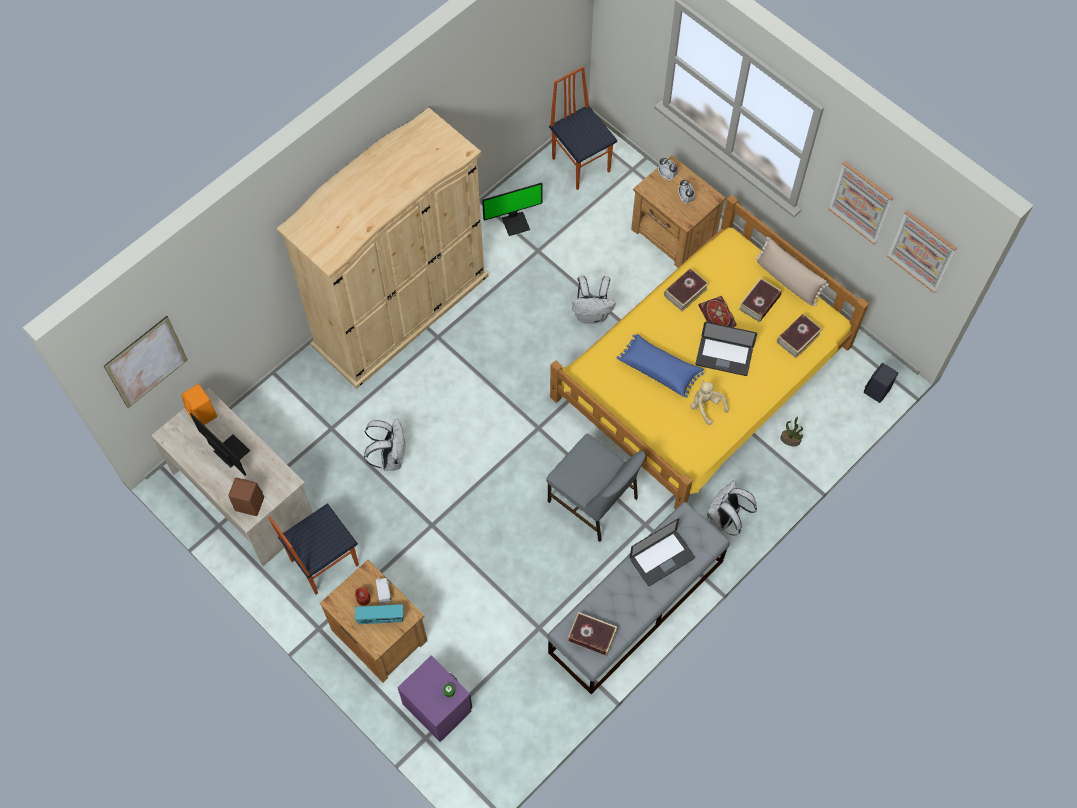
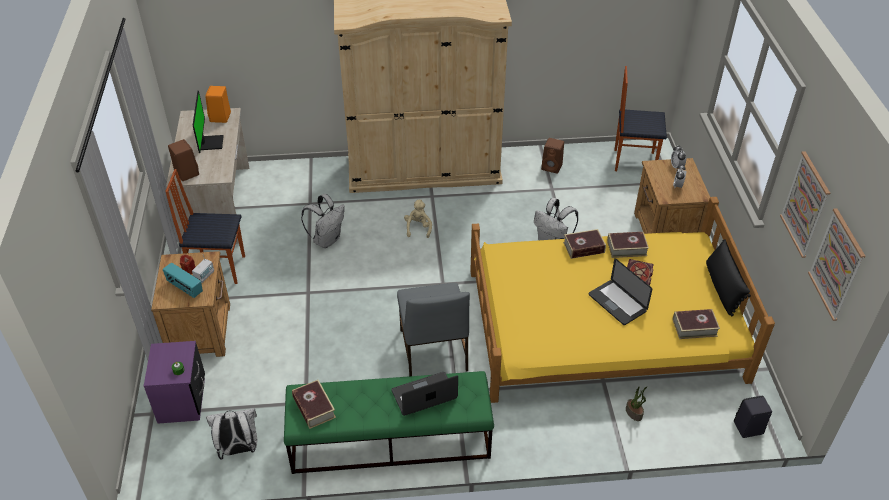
camera: 40 degrees right, 20 degrees down
(146, 362) = (194, 38): picture -> none
(515, 223) = (552, 167): monitor -> brown speaker
(581, 164) = (633, 161): chair -> chair turned 90 degrees counterclockwise
(636, 607) = (389, 440): grey bench -> green bench
(659, 369) = (556, 281): blue pillow -> none
(662, 558) = (424, 395): laptop -> laptop turned 150 degrees clockwise
(706, 407) = (569, 325): beige plush toy -> beige plush toy (418, 228)
(725, 519) = (523, 430): white backpack -> white backpack (238, 449)
(759, 303) = (682, 287): book -> book (583, 247)
(787, 280) = (722, 288): beige pillow -> black pillow

